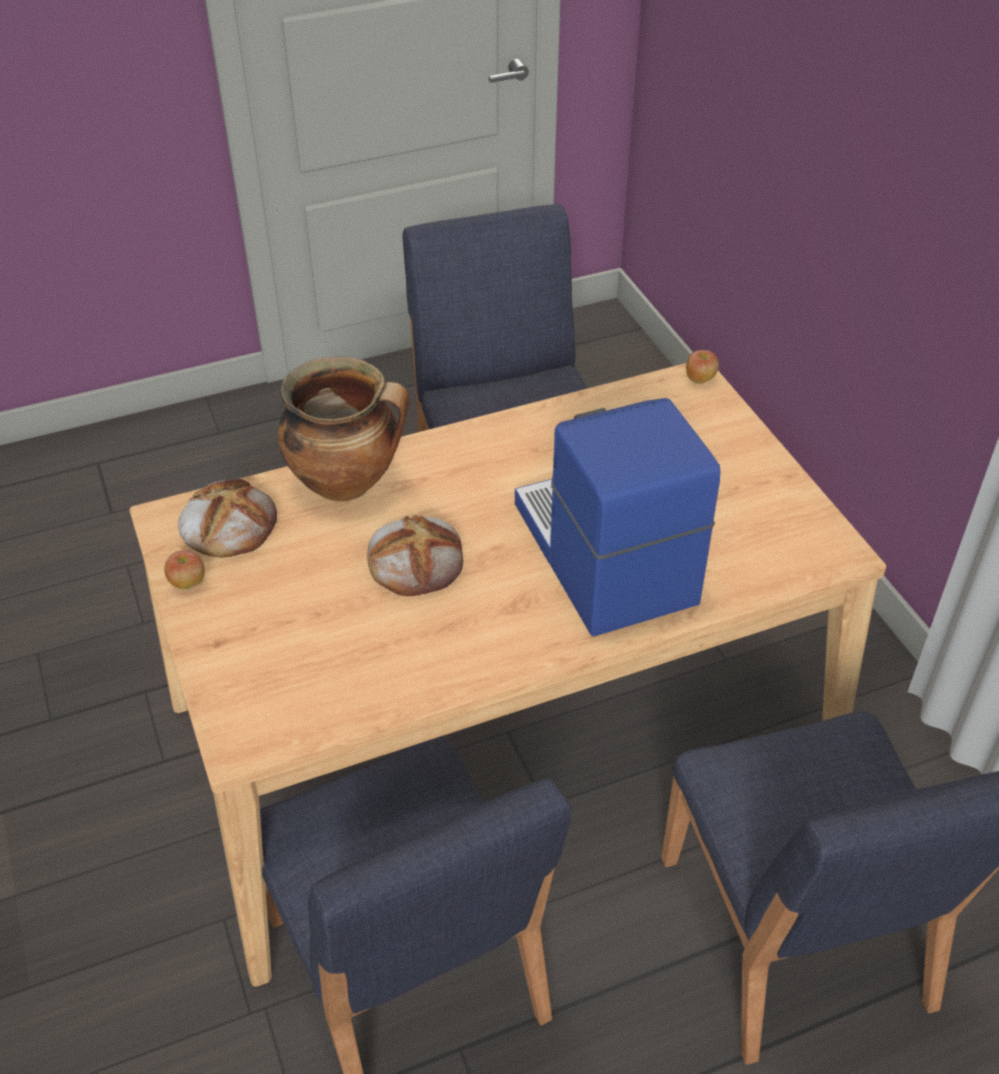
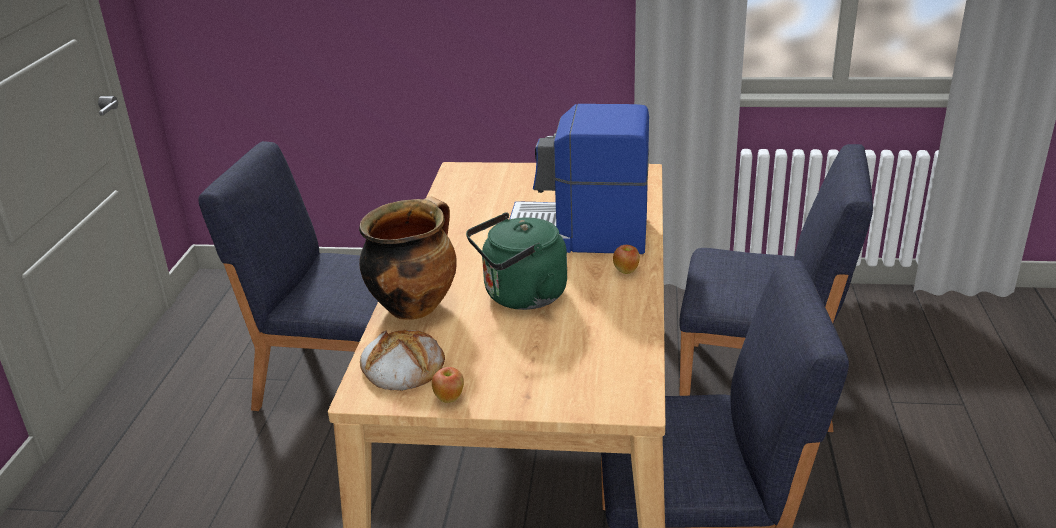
camera: 60 degrees left, 15 degrees down
(416, 560) = (521, 296): bread -> green kettle
(700, 379) = (460, 168): apple -> apple (626, 271)

